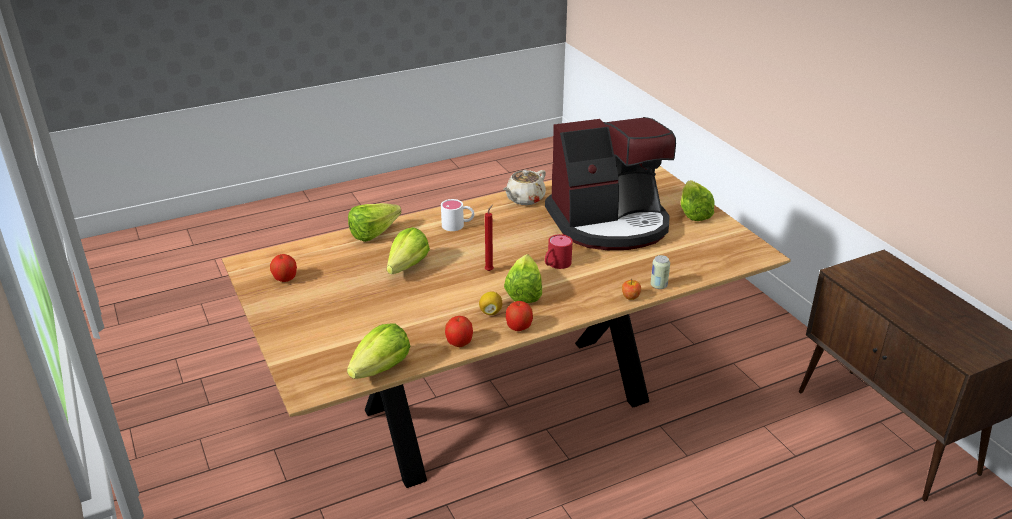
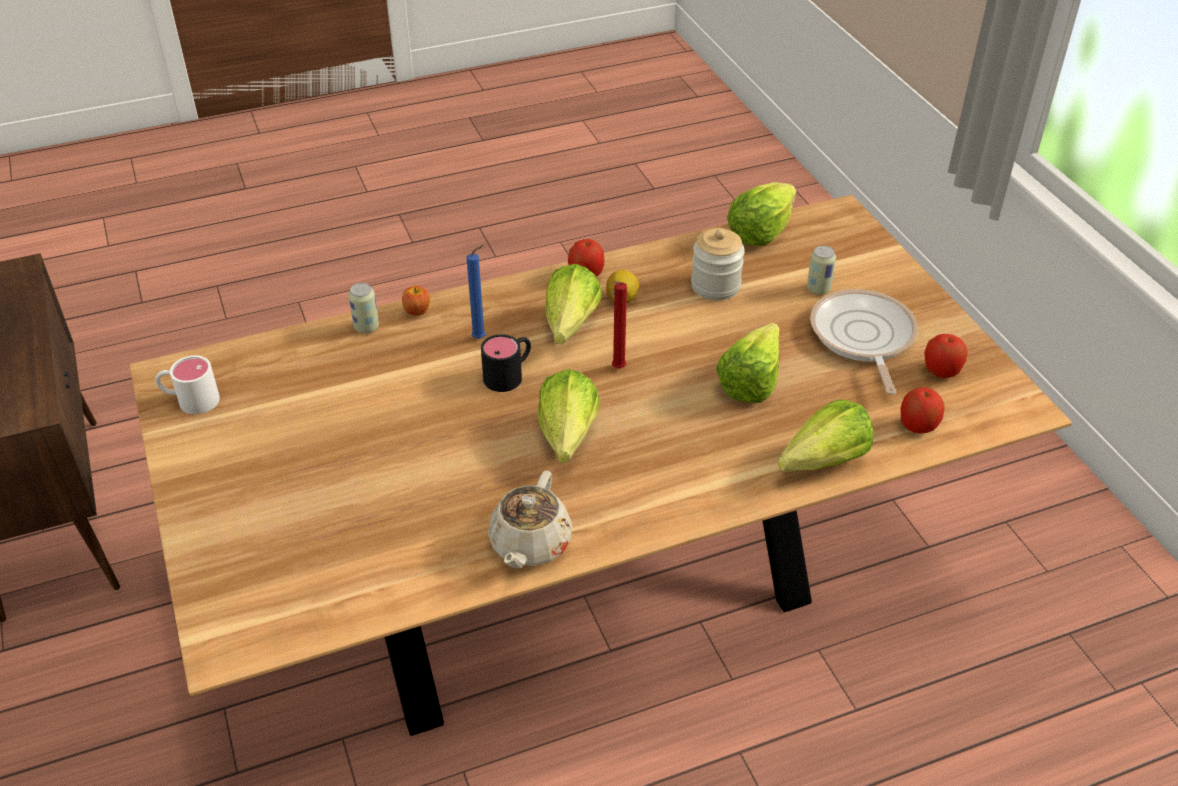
camera: 175 degrees left, 10 degrees up
(327, 295) = (862, 337): none -> frying pan
(347, 326) = (818, 289): none -> can
(423, 324) = (715, 286): none -> jar
(458, 225) = (668, 475): white mug -> white mug (190, 400)
(459, 343) = (665, 259): apple -> apple (917, 426)
(524, 199) = (529, 544): beige teapot -> beige teapot turned 150 degrees clockwise
(556, 264) = (509, 374): red mug -> black mug
(580, 283) = (481, 338): none -> blue candle
(610, 223) = (383, 462): coffee machine -> none
(693, 211) = (207, 485): lettuce -> lettuce (565, 443)

